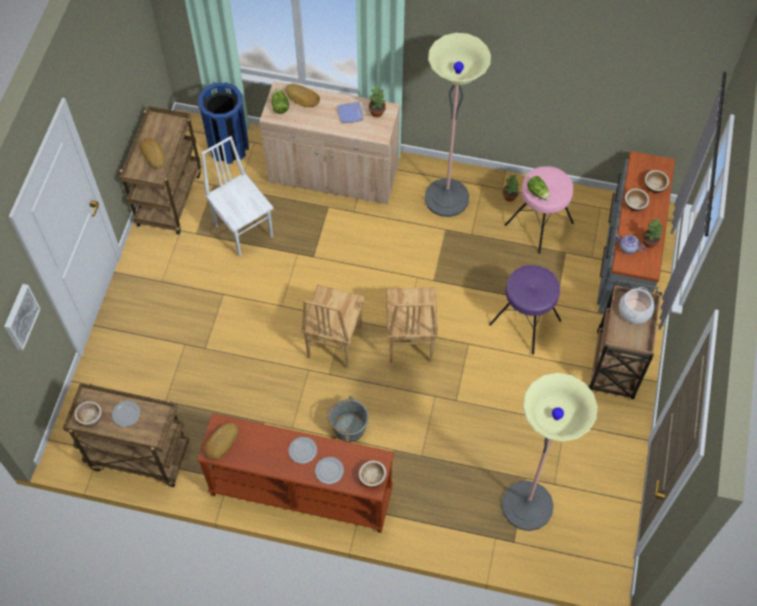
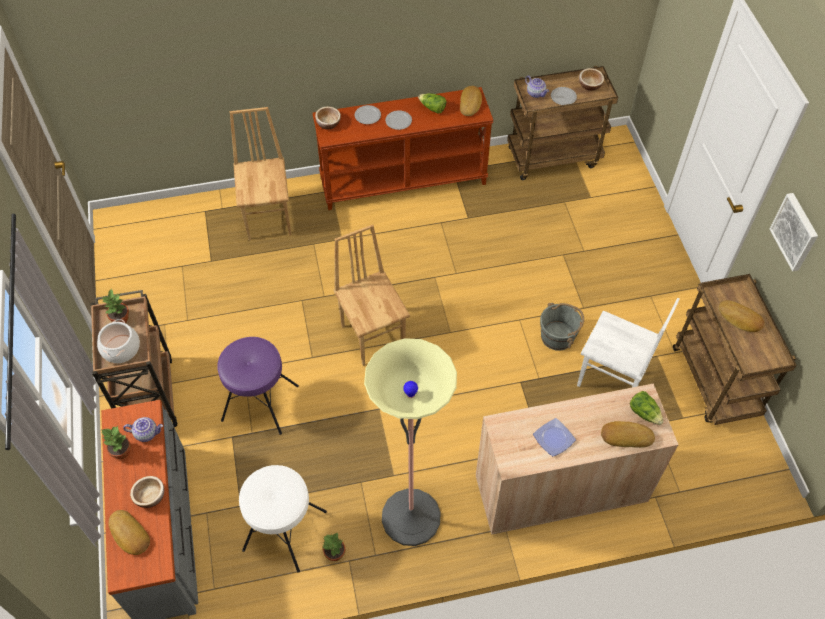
camera: 155 degrees right, 5 degrees down
(20, 316) = (688, 45): picture -> picture (796, 231)
(148, 431) = (535, 93): none -> teapot
(228, 147) = (703, 472): blue trash can -> none
(333, 342) = (447, 306): brown chair -> brown chair (269, 218)
(348, 427) = (391, 241): grey bucket -> grey bucket (558, 336)
(377, 112) = (522, 455): potted plant -> potted plant (120, 319)
(527, 505) = (202, 240): floor lamp -> none
(538, 192) = (282, 480): lettuce -> lettuce (432, 108)
(539, 224) = (284, 530): pink stool -> white stool
(654, 186) = (129, 535): bowl -> bread

